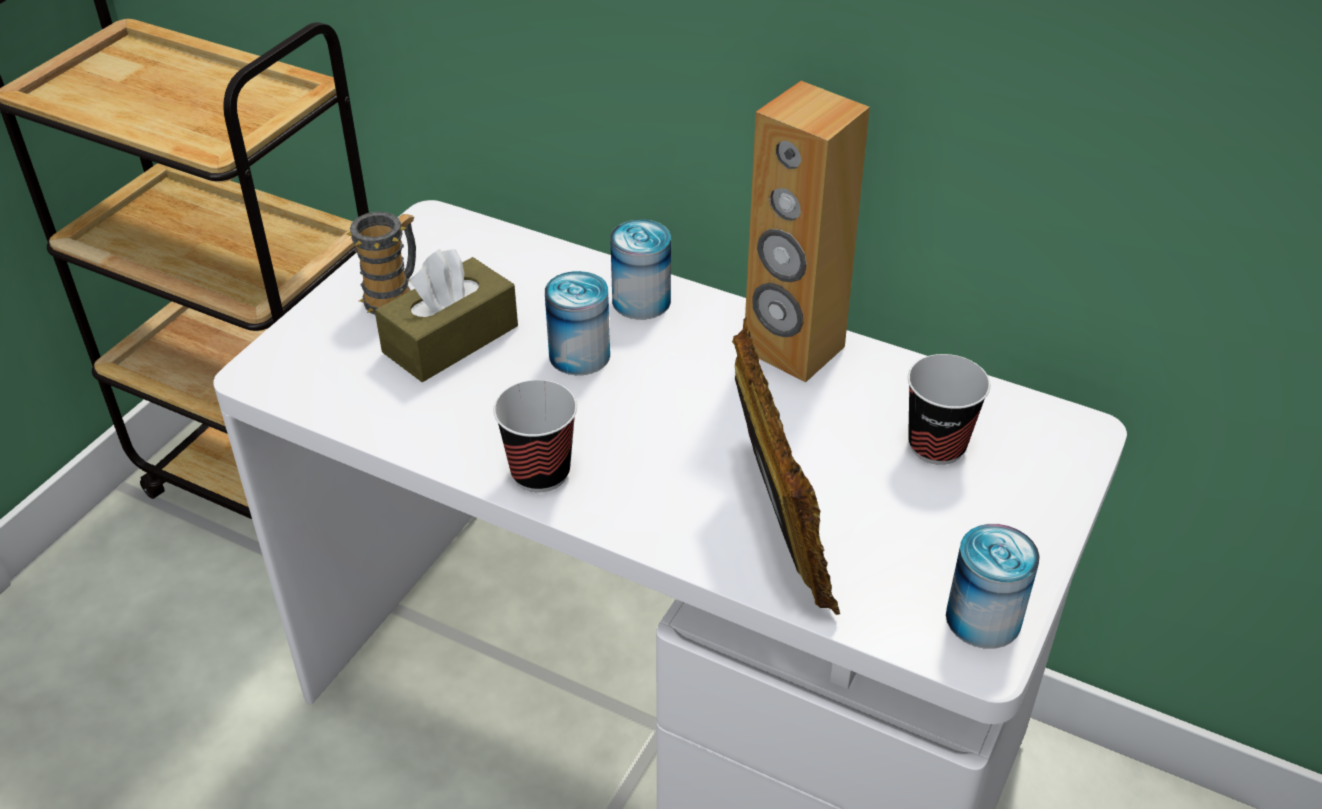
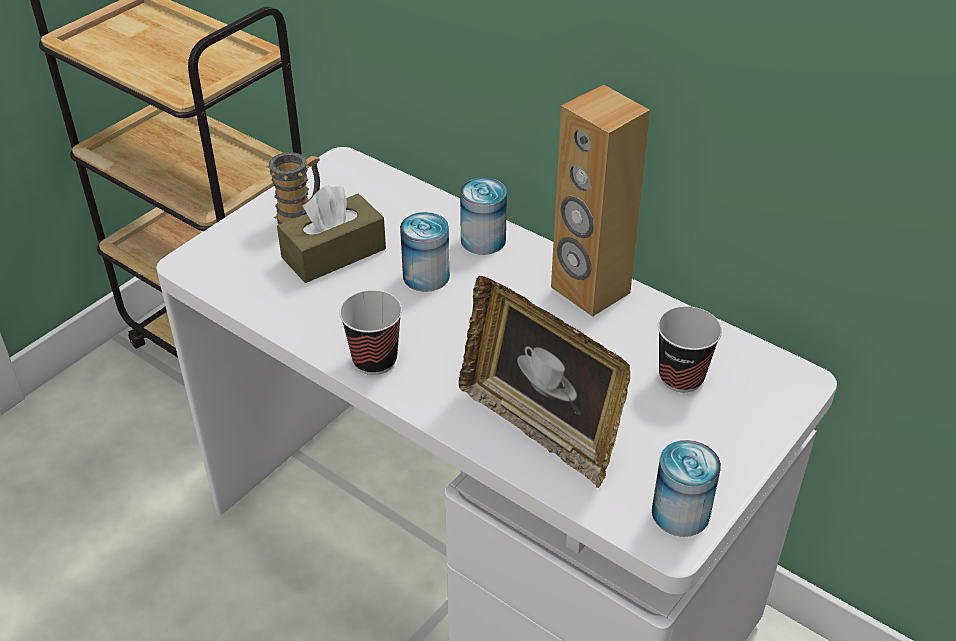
camera: 10 degrees right, 0 degrees up
(777, 531) = (540, 426): picture frame -> picture frame turned 135 degrees clockwise

